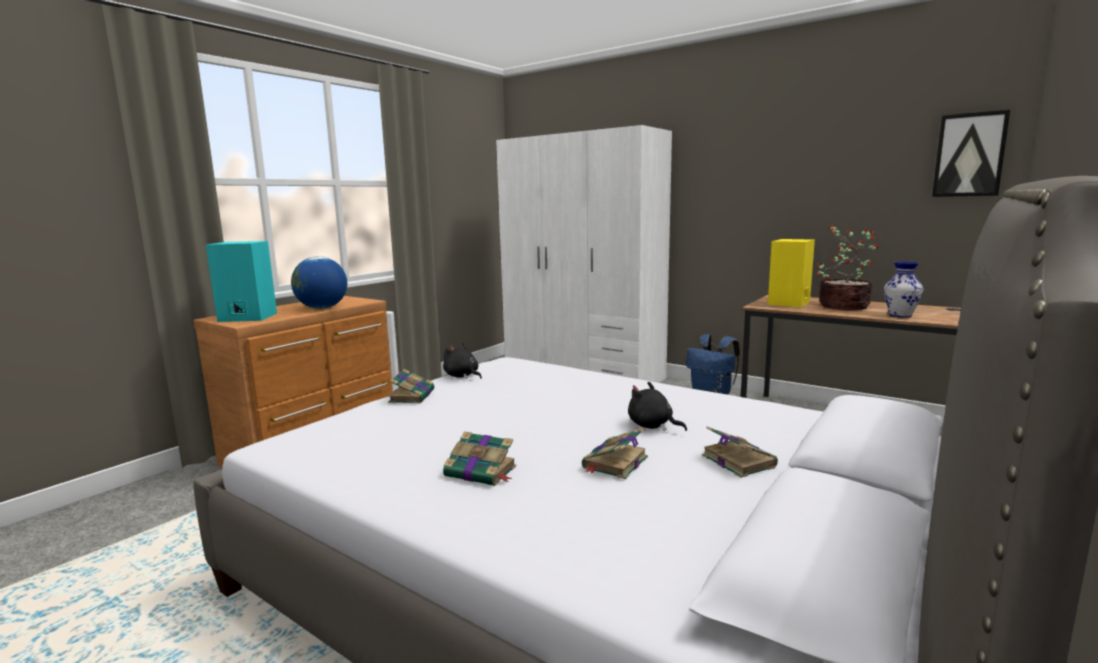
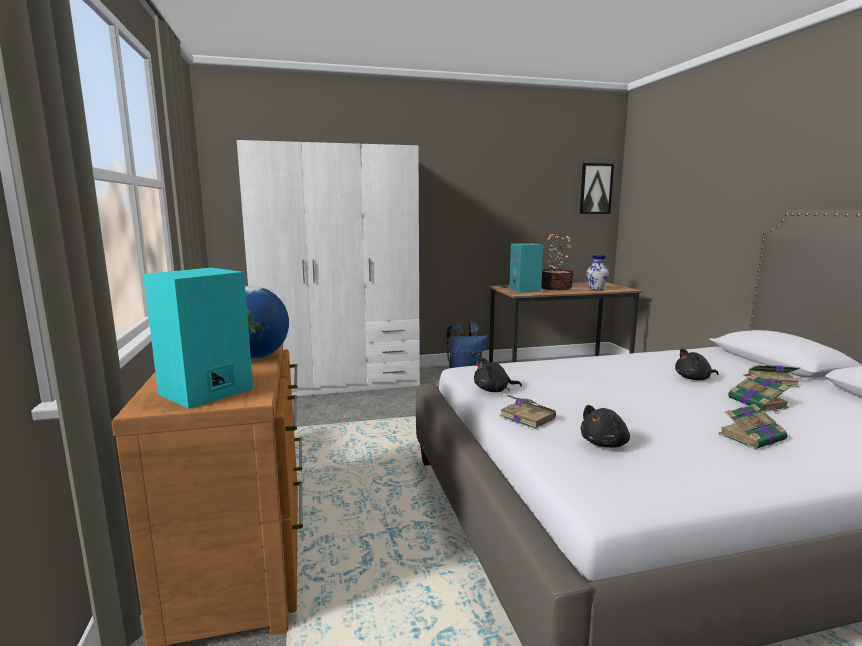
camera: 50 degrees left, 0 degrees up
(385, 426) = (605, 444): none -> black plush toy
(789, 303) = (525, 290): yellow speaker -> turquoise speaker

